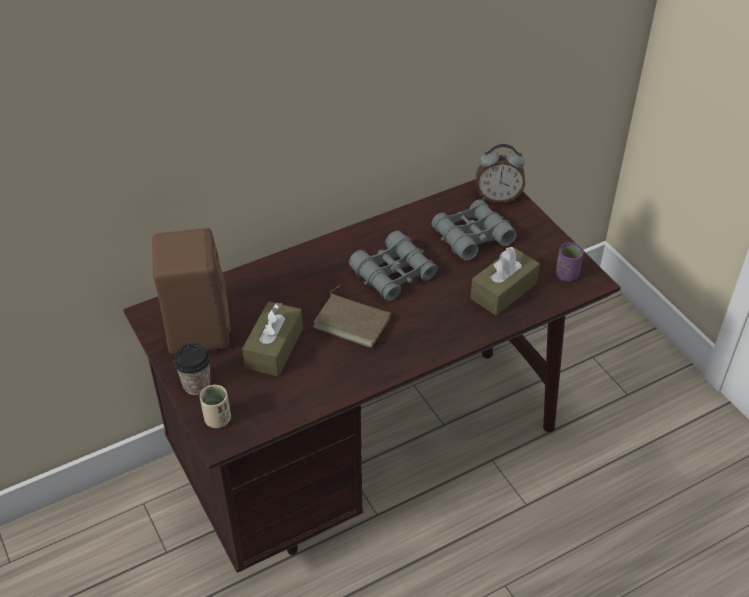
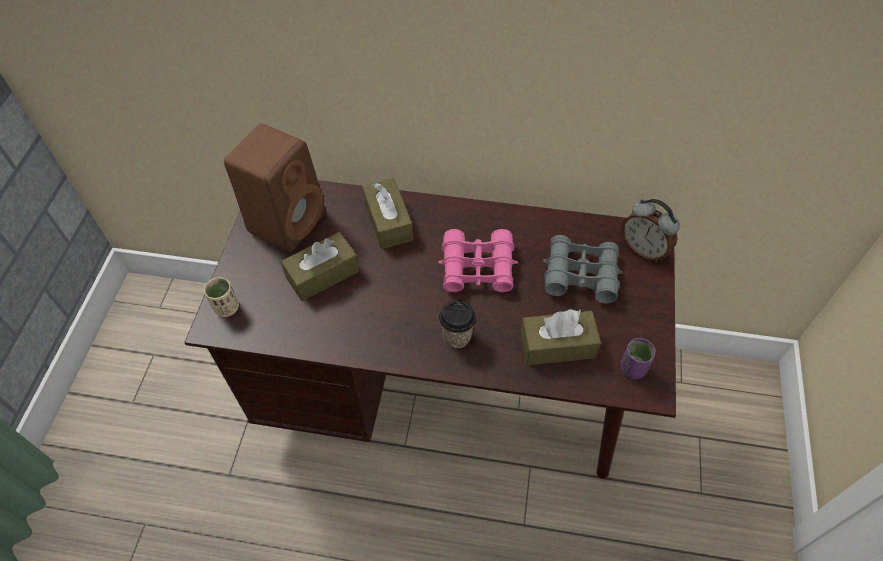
camera: 40 degrees right, 10 degrees up
(196, 384) = (241, 268): cup -> cup (457, 336)
(287, 281) = (388, 221): none -> brown tissue box
(353, 321) = (403, 291): brown book -> none
(393, 274) = (477, 268): grey binoculars -> pink binoculars

